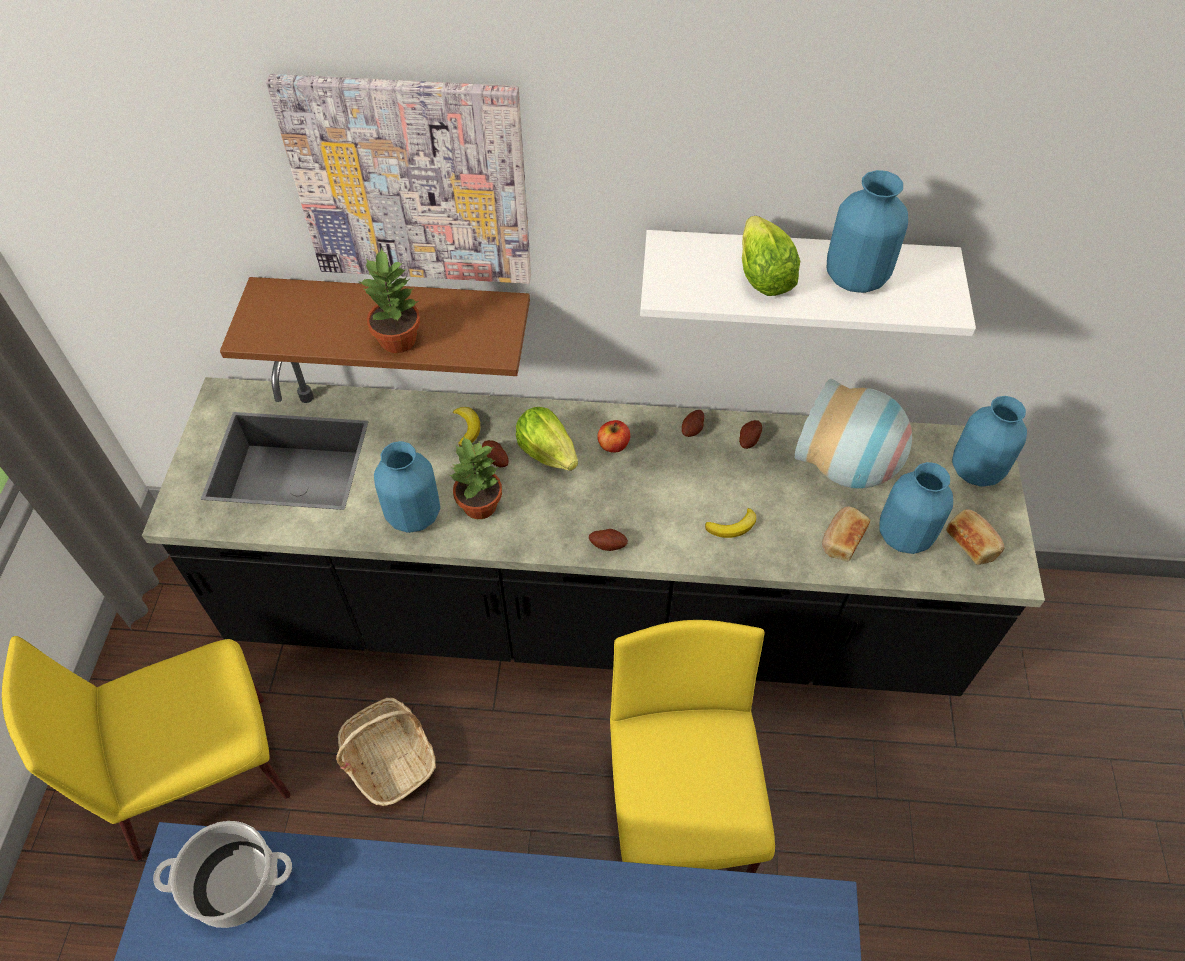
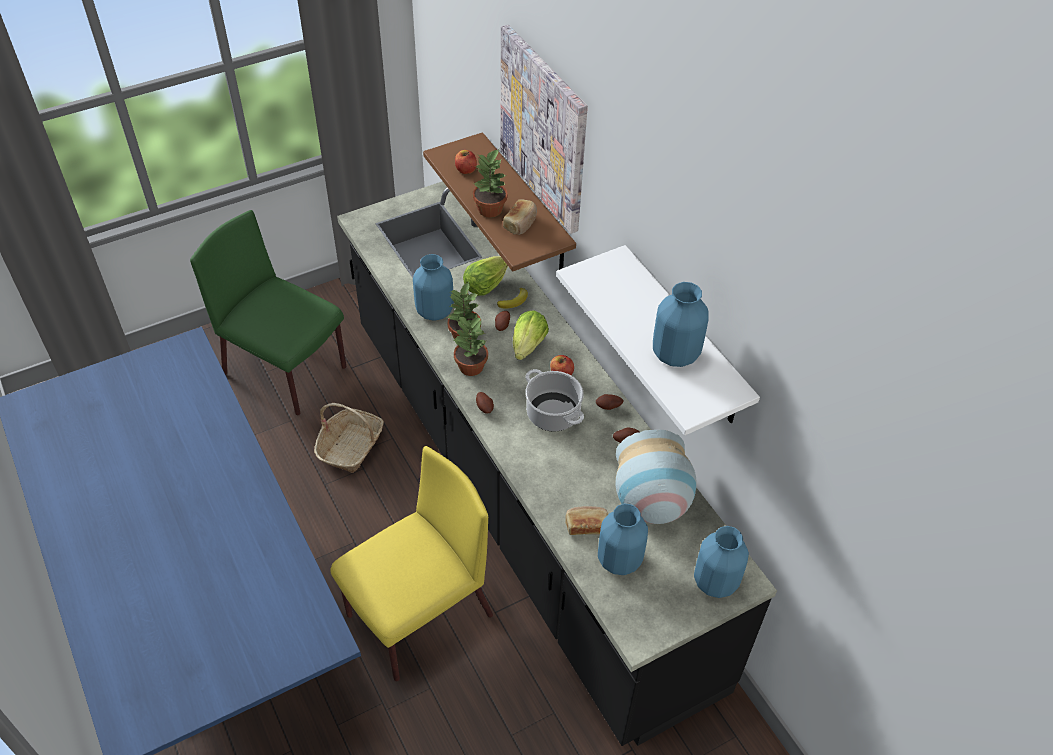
camera: 55 degrees right, 5 degrees down
(206, 773) = (286, 371): yellow chair -> green chair
(237, 882) = (189, 373): cooking pot -> cooking pot (553, 414)
(302, 326) = (466, 170): none -> apple
(534, 525) = (470, 366): none -> potted plant
(732, 526) = (548, 462): banana -> none
(763, 277) = (633, 311): lettuce -> lettuce (485, 285)
(972, 543) = (646, 603): bread -> bread (521, 223)

